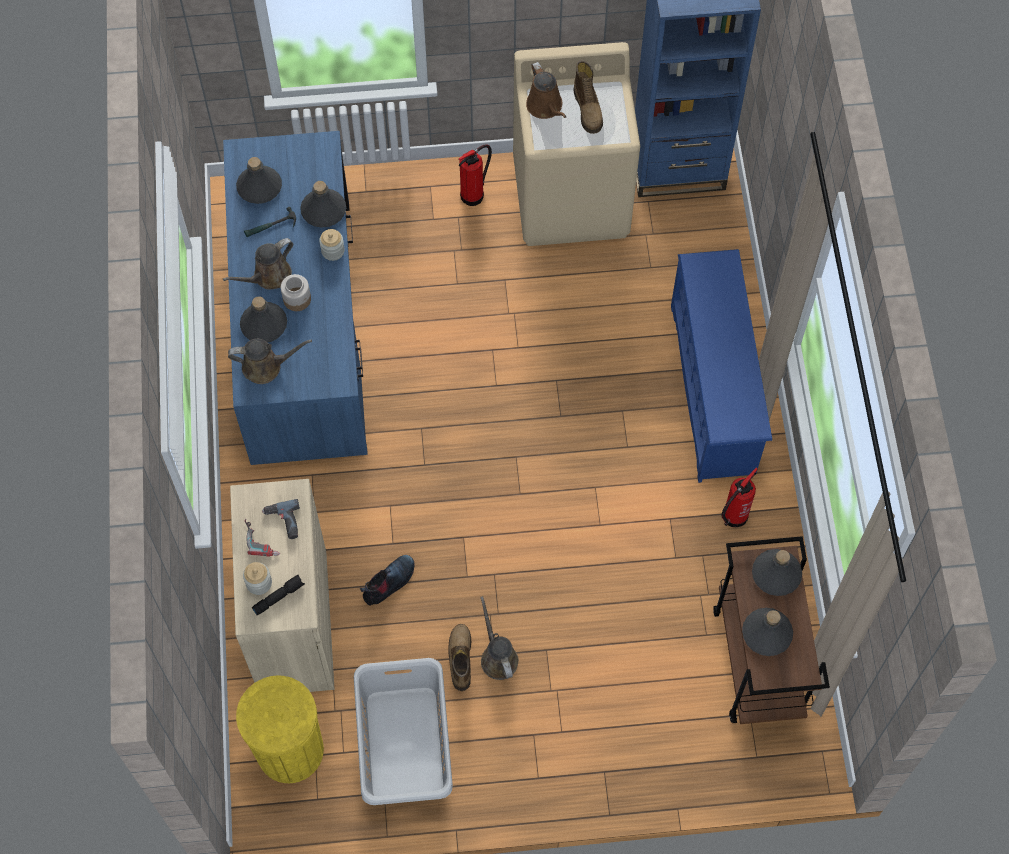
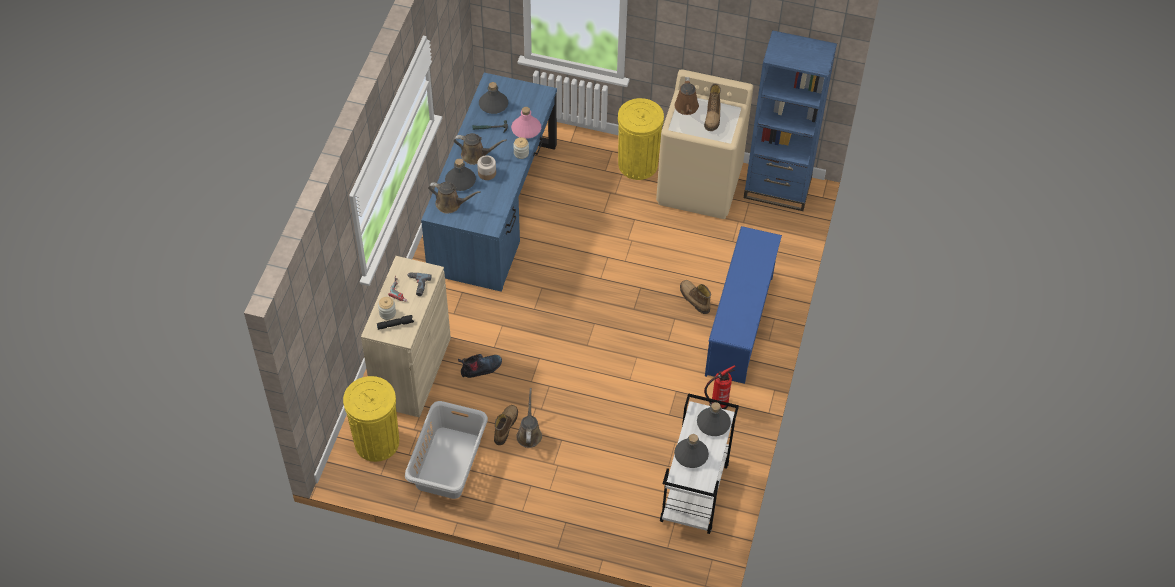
camera: 20 degrees right, 10 degrees down
(269, 276) = (476, 155): brown watering can -> brown watering can turned 150 degrees counterclockwise
(323, 210) = (526, 129): grey bottle -> pink bottle
(474, 194) = (638, 164): fire extinguisher -> yellow trash can
(636, 372) = (694, 299): none -> boot
(759, 663) = (695, 494): brown cart -> white cart

